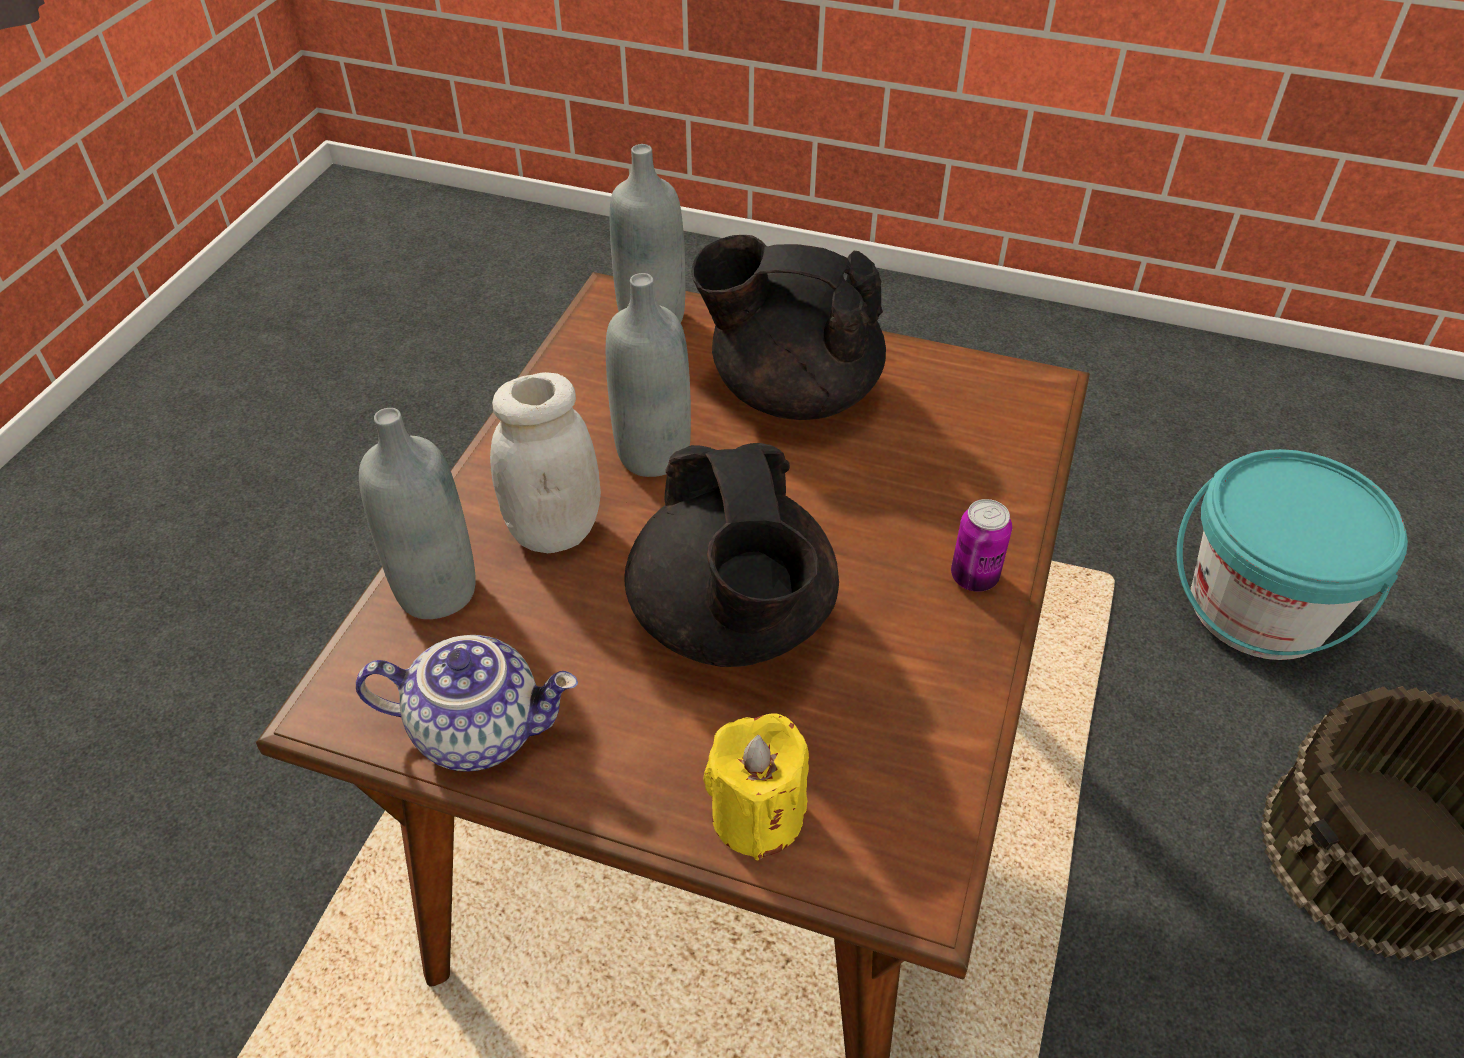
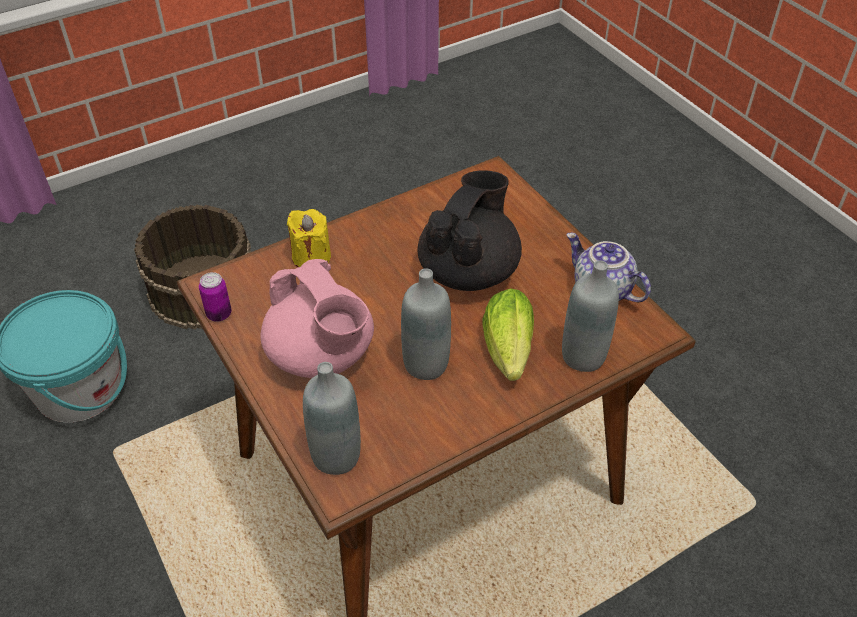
camera: 140 degrees left, 0 degrees up
(554, 531) = (508, 353): white jar -> lettuce
(757, 815) = (523, 213): yellow candle -> yellow candle (311, 257)
(791, 391) = (322, 356): black teapot -> pink teapot
(974, 577) = (359, 232): can -> can (219, 314)

